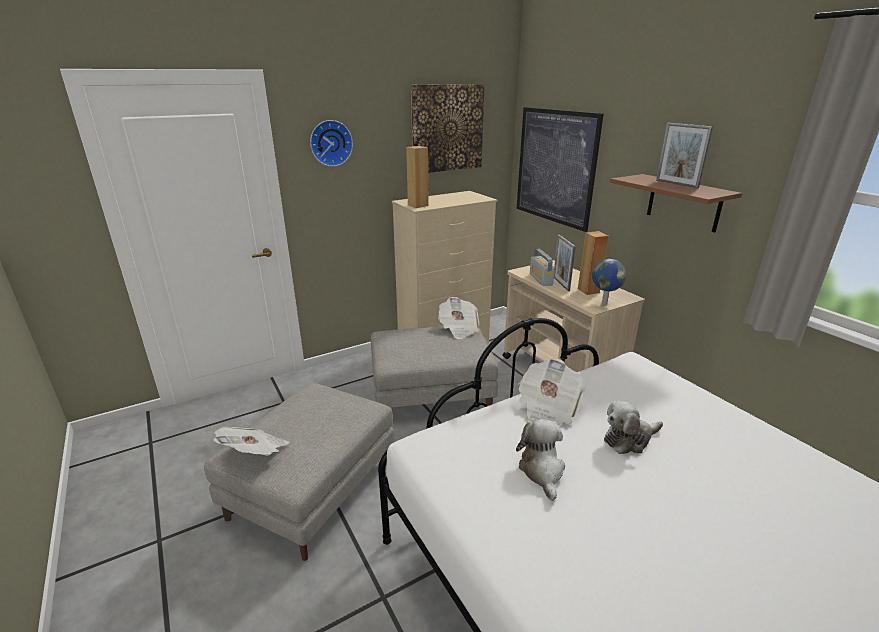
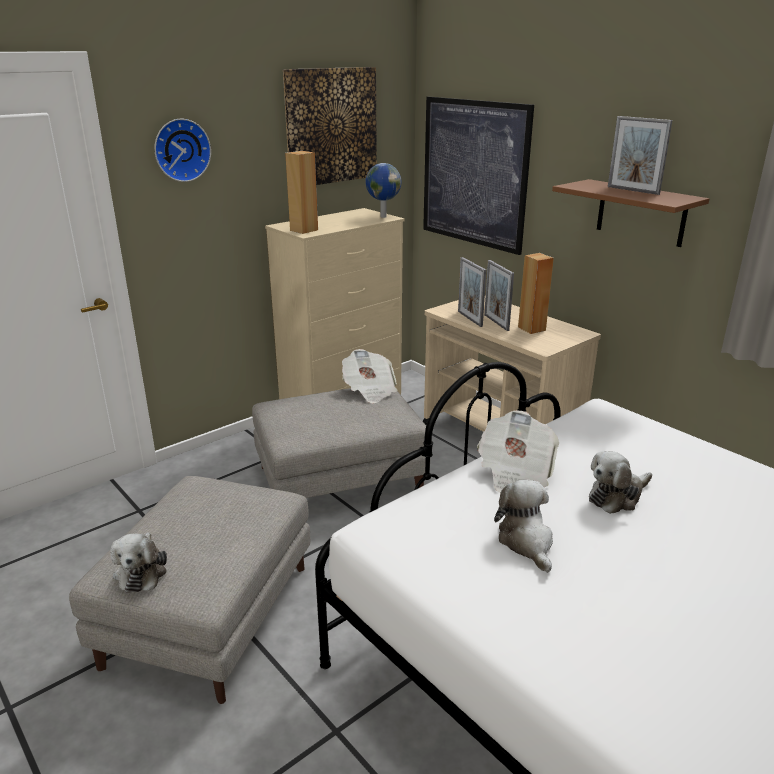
camera: 10 degrees left, 0 degrees up
(255, 453) = (141, 571): newspaper -> plush toy
(541, 279) = (470, 319): radio -> picture frame
(603, 303) = (554, 342): globe -> globe (382, 216)

